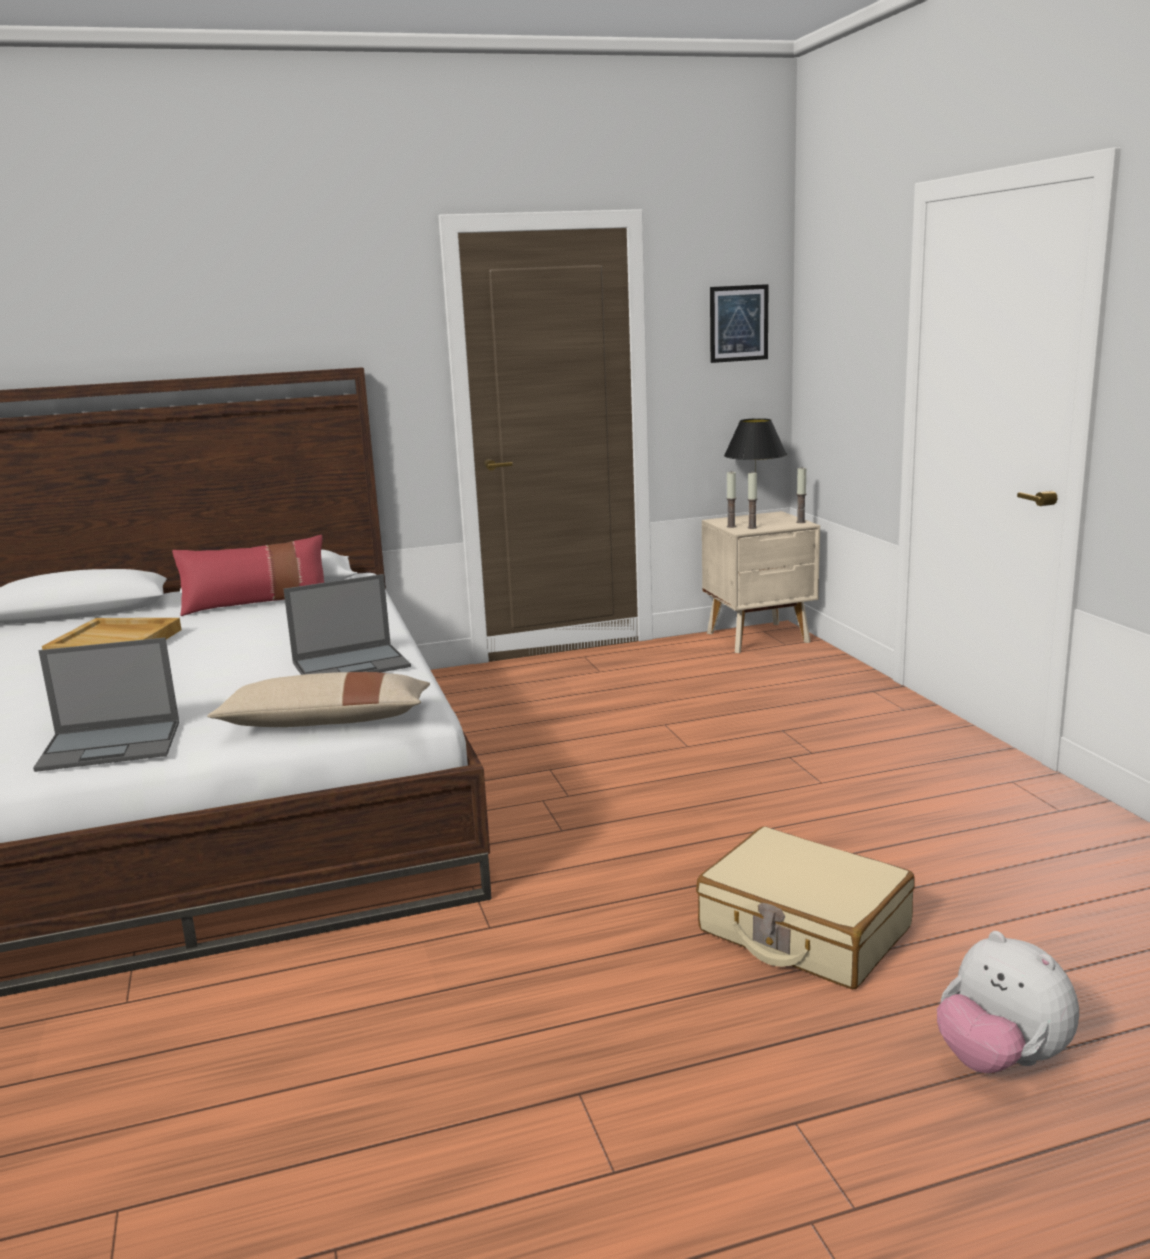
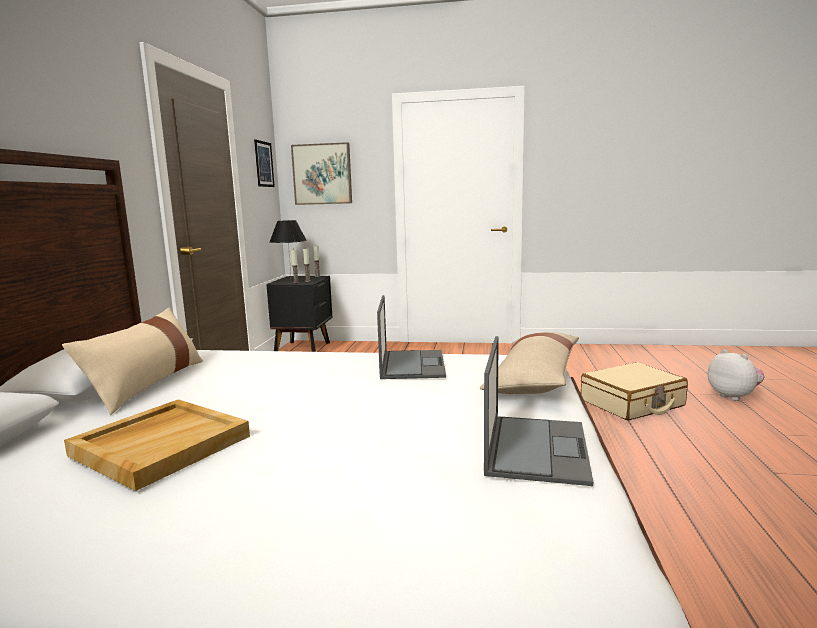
camera: 65 degrees left, 5 degrees down
(256, 603) = (148, 384): red pillow -> beige pillow
(759, 638) = (304, 348): beige nightstand -> black nightstand
(831, 339) = (322, 174): none -> picture
(1001, 1060) = (733, 396): plush toy -> plush toy turned 105 degrees counterclockwise

